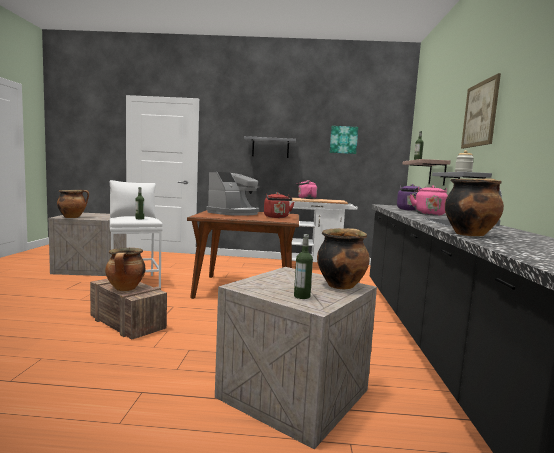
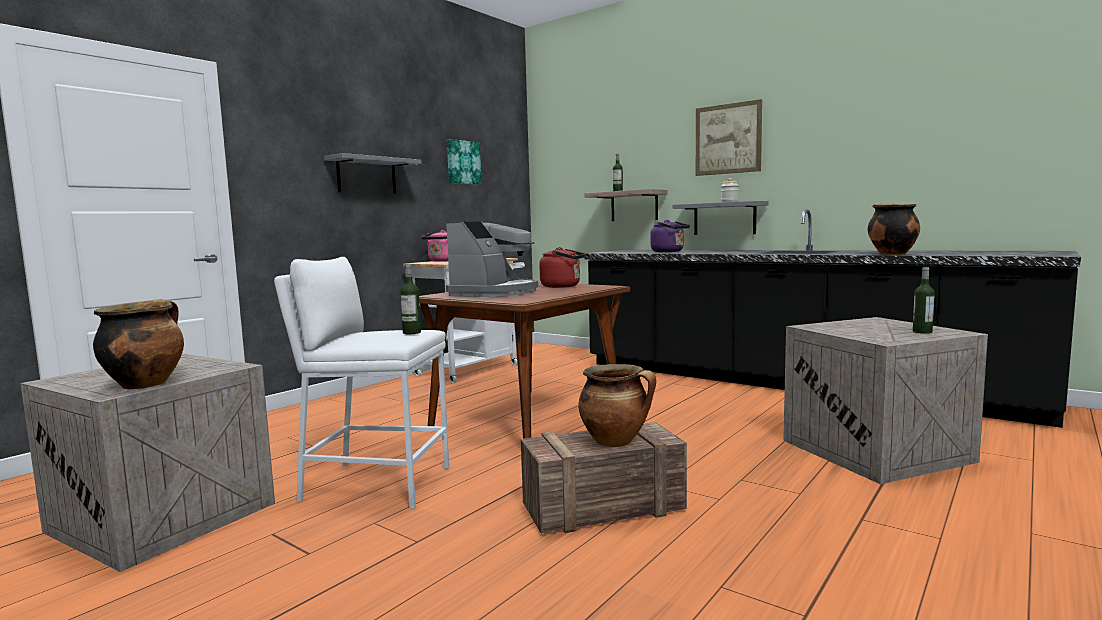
camera: 55 degrees left, 0 degrees up
(234, 213) = (495, 292): coffee machine -> coffee machine turned 45 degrees clockwise
(341, 285) = (875, 322): cooking pot -> none
(428, 214) = (714, 251): pink kettle -> none

